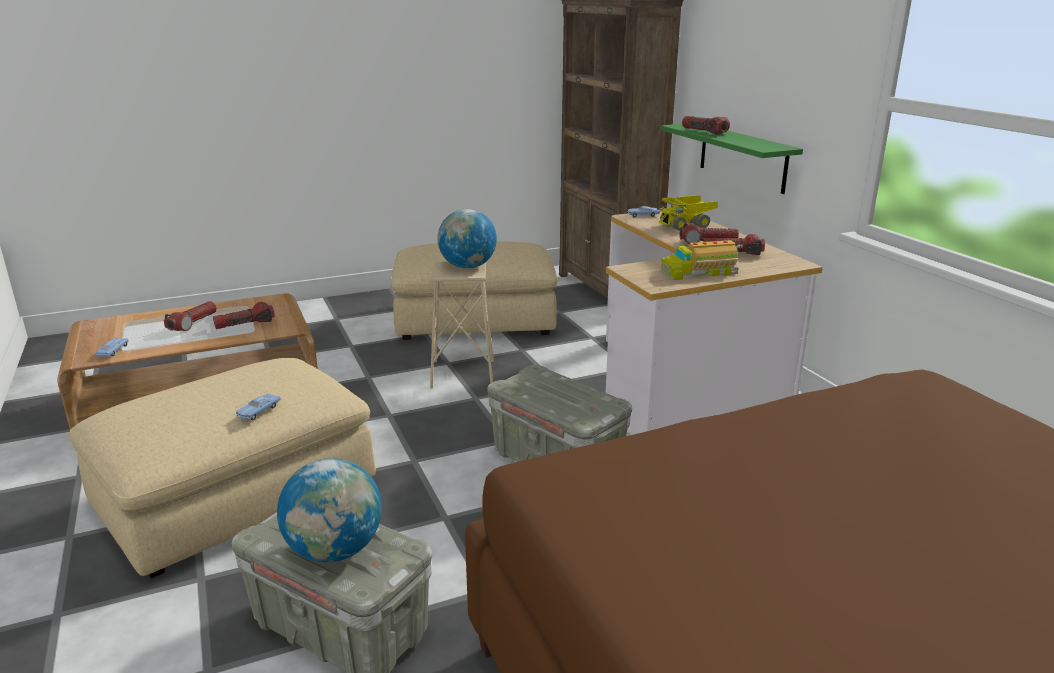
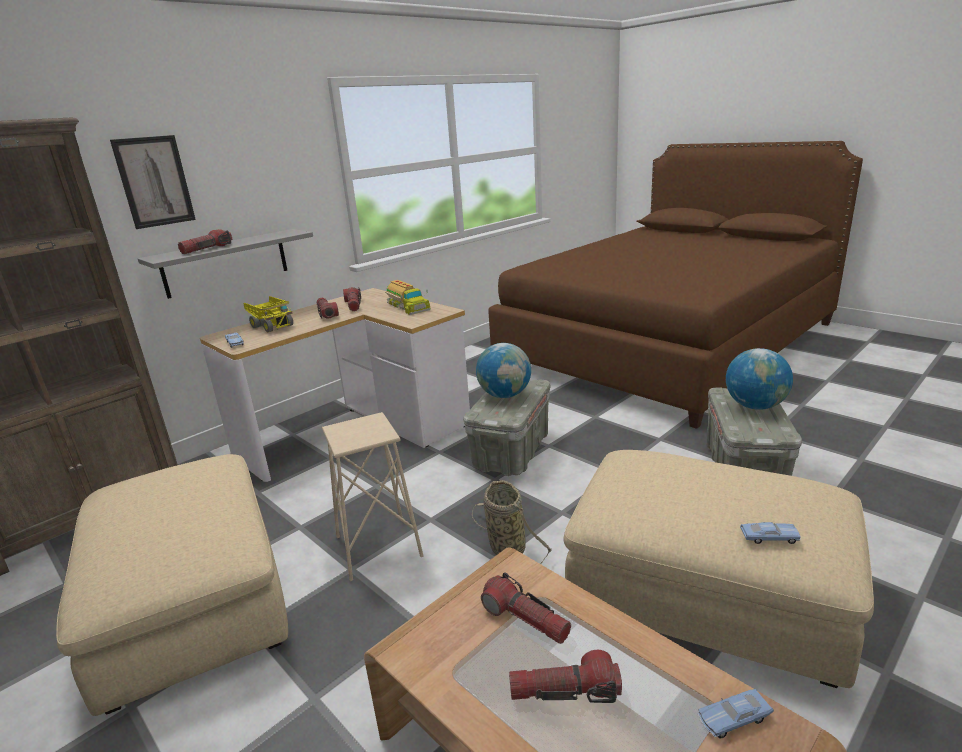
camera: 110 degrees left, 0 degrees up
(259, 411) = (705, 463): blue toy car -> blue toy car (769, 538)
(401, 422) = (505, 546): none -> basket
(467, 267) = (350, 429): globe -> globe (505, 395)
(721, 58) = (154, 181): none -> picture
(742, 157) = (226, 263): green shelf -> grey shelf

